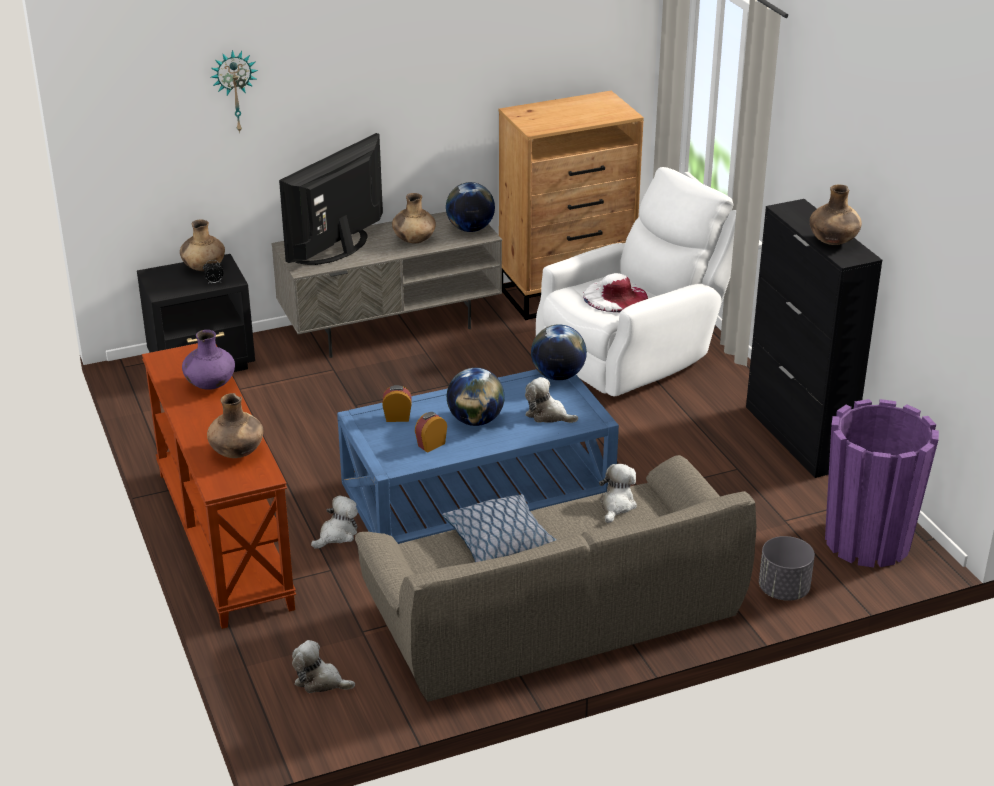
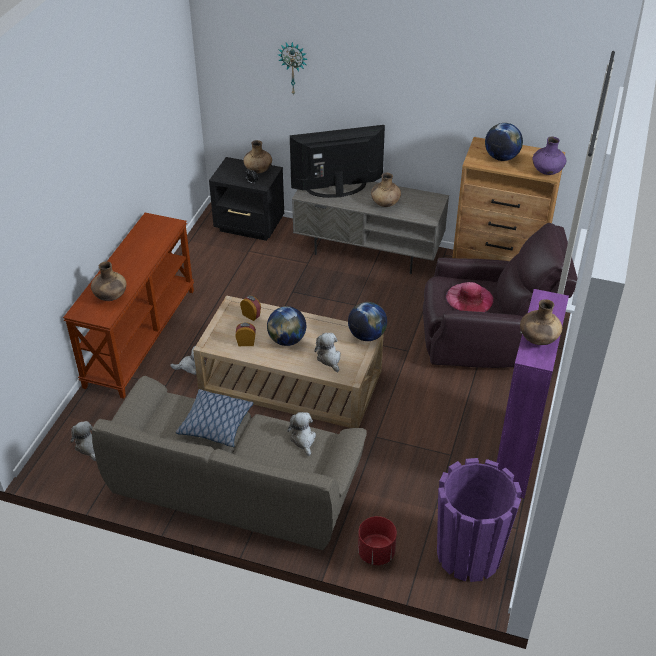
camera: 40 degrees right, 10 degrees up
(210, 385) = (150, 248): purple vase -> purple vase (547, 171)
(470, 229) = (427, 210): globe -> globe (501, 157)
(478, 490) = (290, 381): blue coffee table -> beige coffee table
(615, 296) = (469, 298): white hat -> pink hat
(616, 505) = (303, 439): plush toy -> plush toy turned 75 degrees counterclockwise
(634, 353) = (487, 340): white armchair -> brown armchair
(783, 590) = (376, 552): grey planter -> red planter
(797, 437) = (516, 456): black cabinet -> purple cabinet

